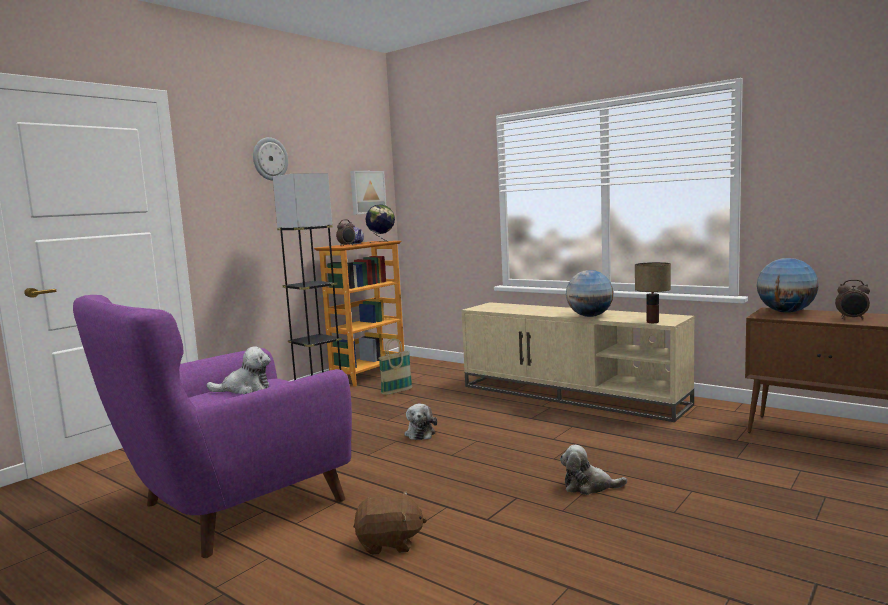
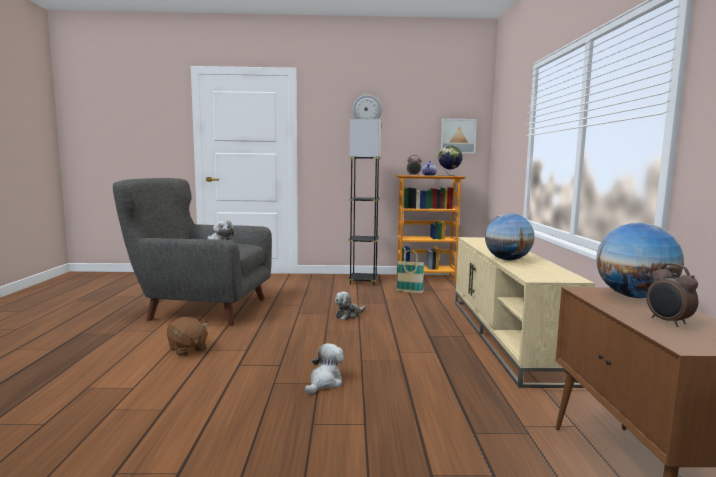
camera: 50 degrees right, 0 degrees up
(229, 506) = (202, 308): purple armchair -> grey armchair
(589, 486) = (324, 382): plush toy -> plush toy turned 60 degrees clockwise
(653, 322) = (527, 275): table lamp -> none

